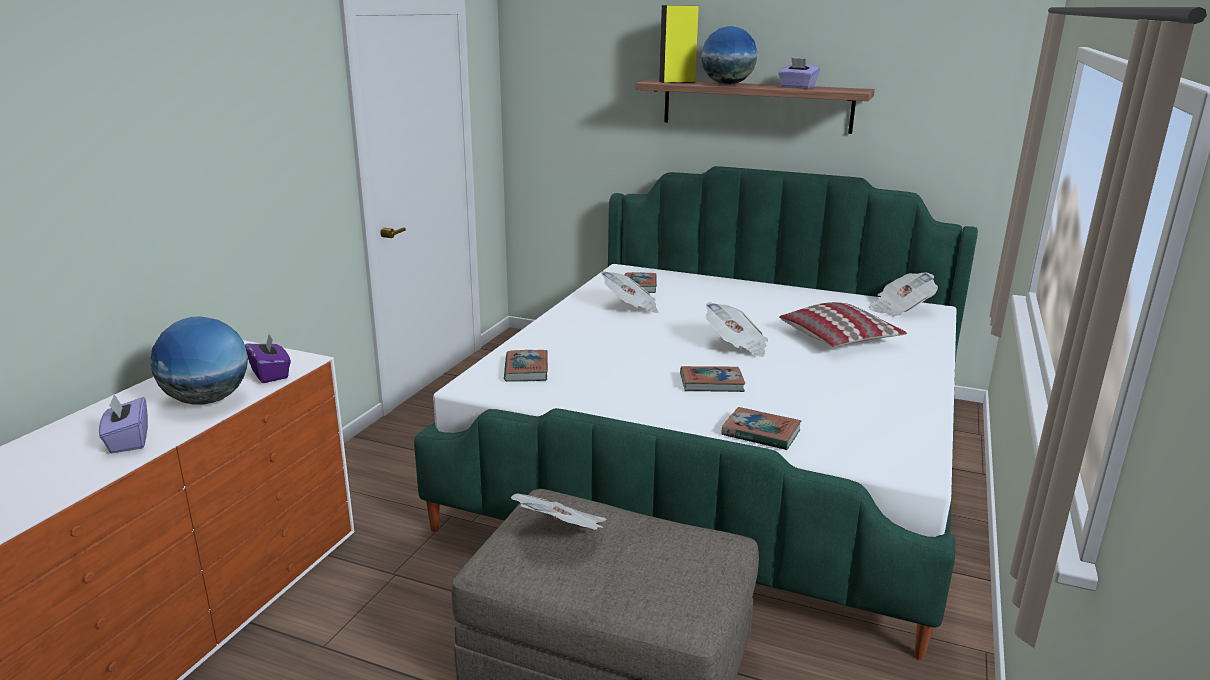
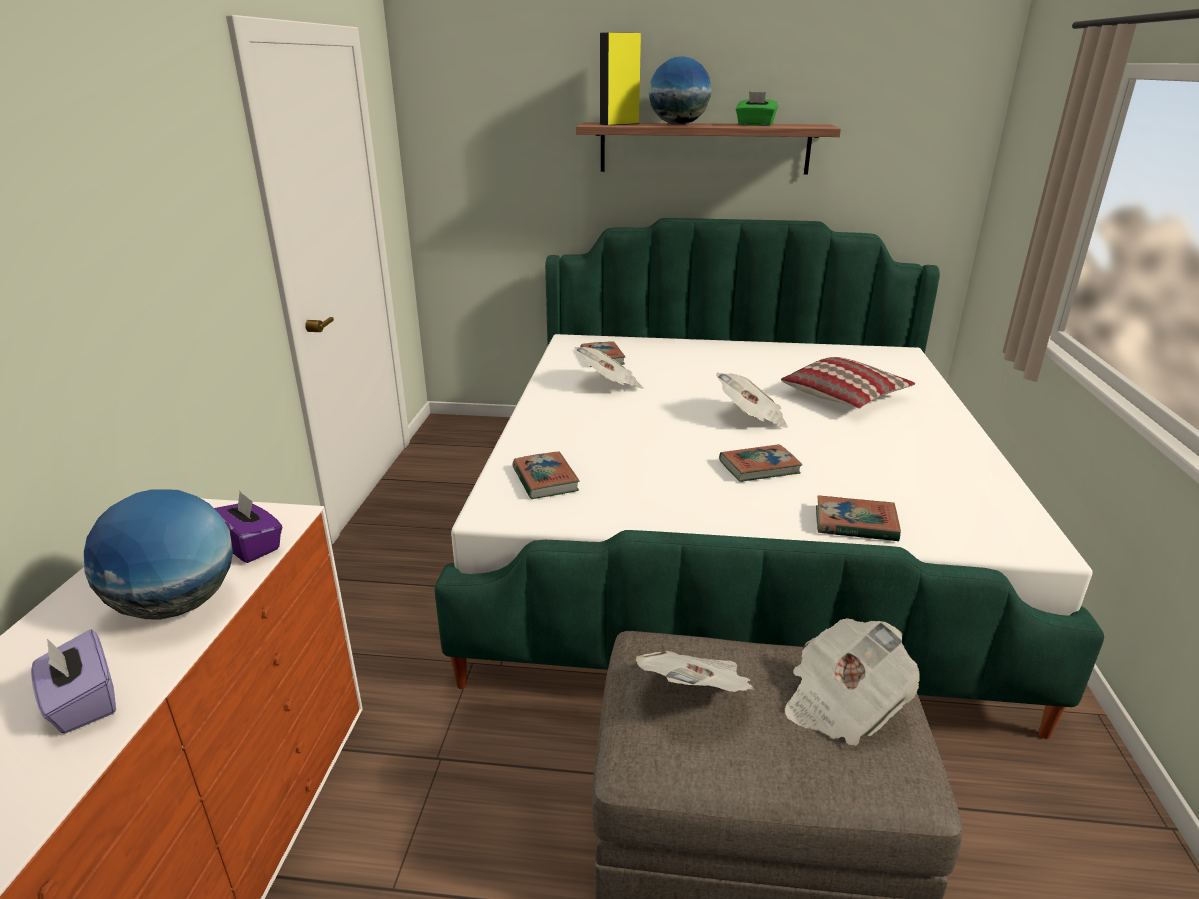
camera: 15 degrees left, 5 degrees up
(797, 87) = (755, 125): purple tissue box -> green tissue box
(900, 309) = (874, 356): newspaper -> newspaper (842, 703)

